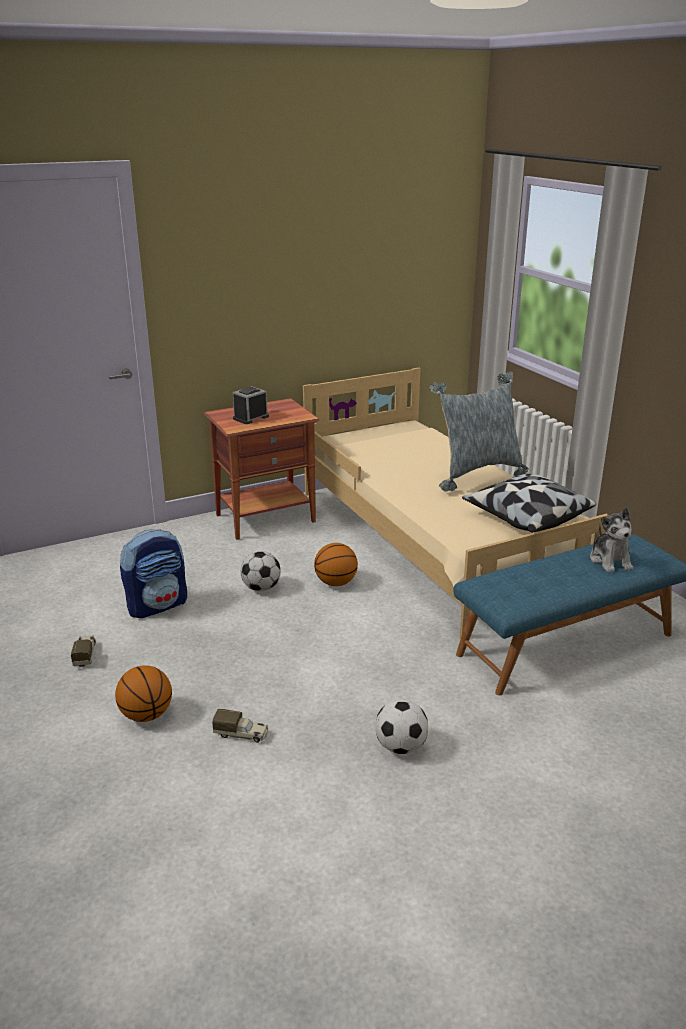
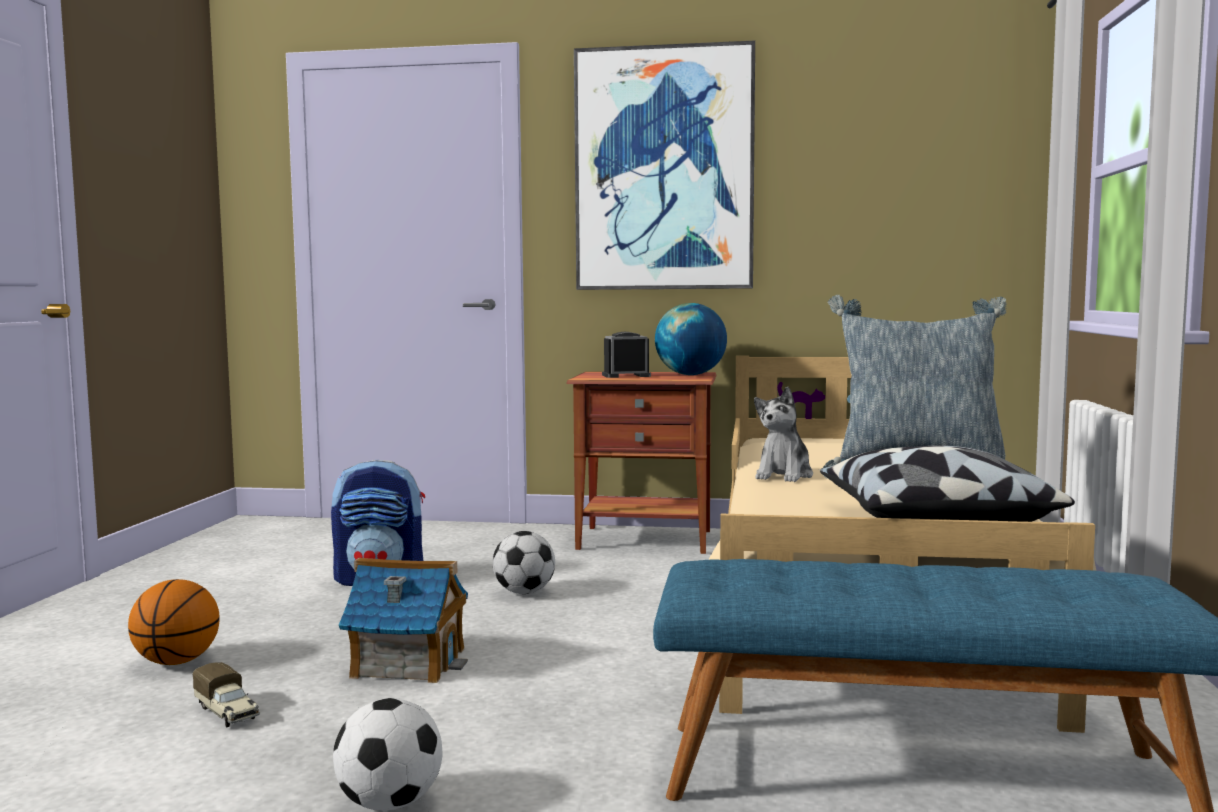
camera: 35 degrees right, 20 degrees down
(85, 655) = (231, 599): toy truck -> none
(248, 259) = (664, 170): none -> picture
(279, 664) = (408, 663): none -> toy house
(287, 408) = (690, 375): none -> globe
(335, 583) = (630, 609): basketball -> none
(610, 560) = (1025, 587): plush toy -> plush toy (784, 475)

